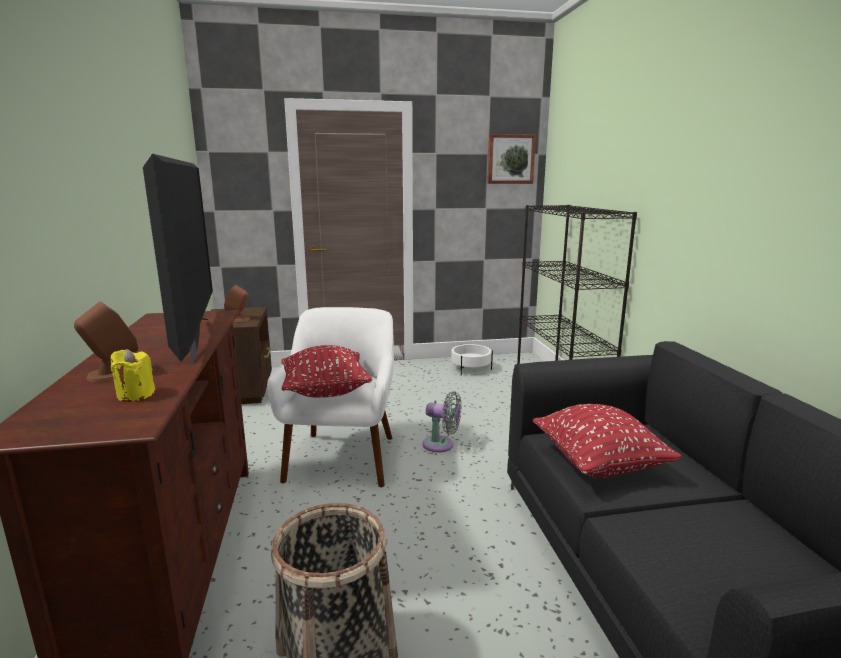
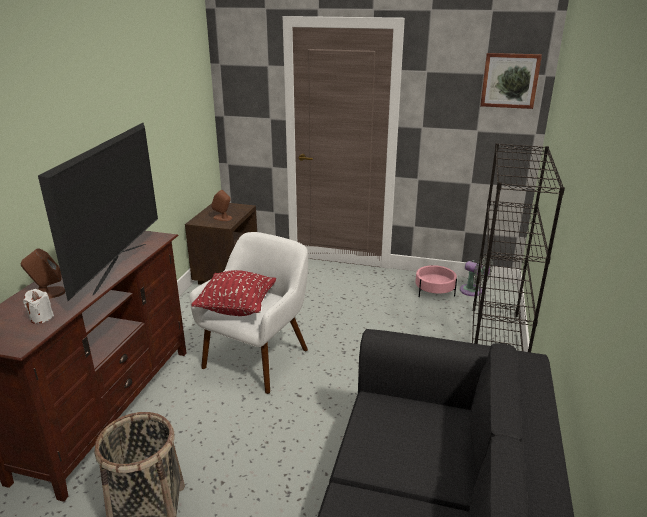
camera: 25 degrees right, 10 degrees up
(135, 395) = (41, 318): yellow candle -> white candle
(441, 445) = (342, 368): grey fan -> grey fan (473, 291)
(471, 369) = (434, 291): white planter -> pink planter
(599, 464) = (388, 439): red pillow -> none

